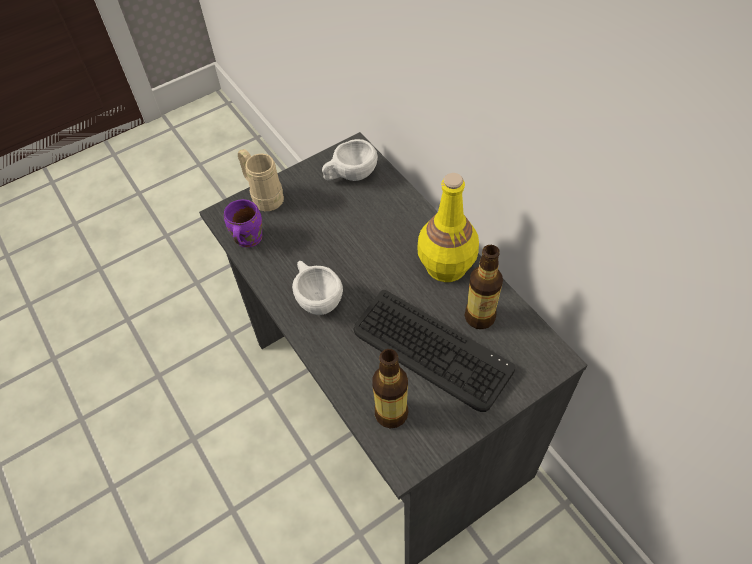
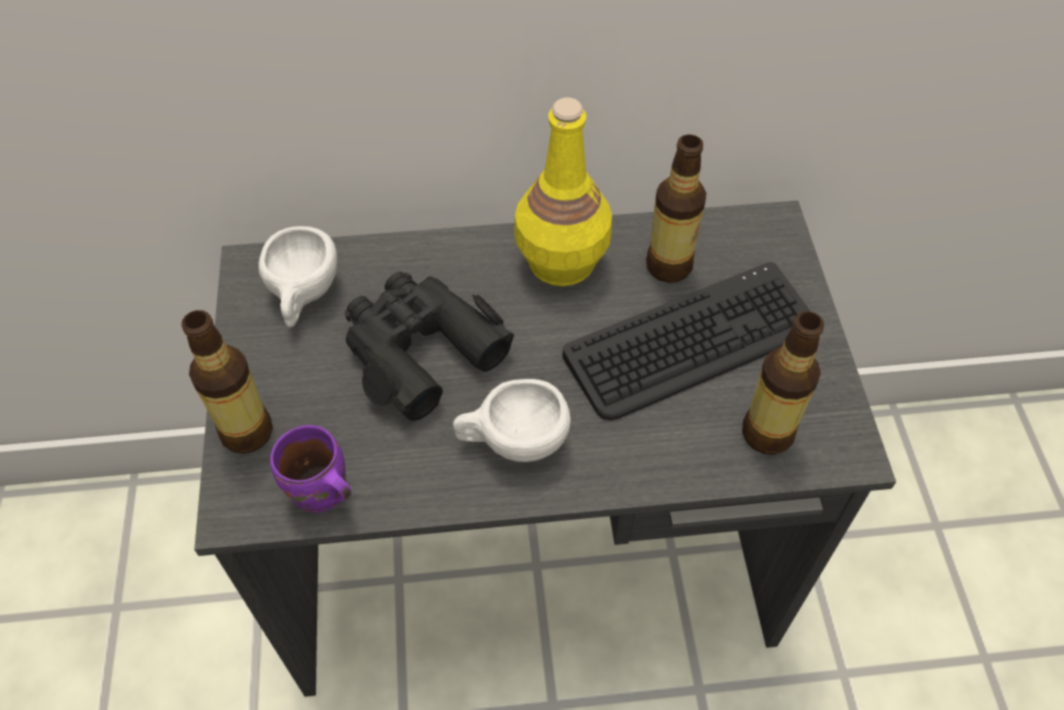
camera: 65 degrees left, 0 degrees up
(264, 196) = (247, 432): beige mug -> bottle
(348, 234) = (419, 349): none -> black binoculars

